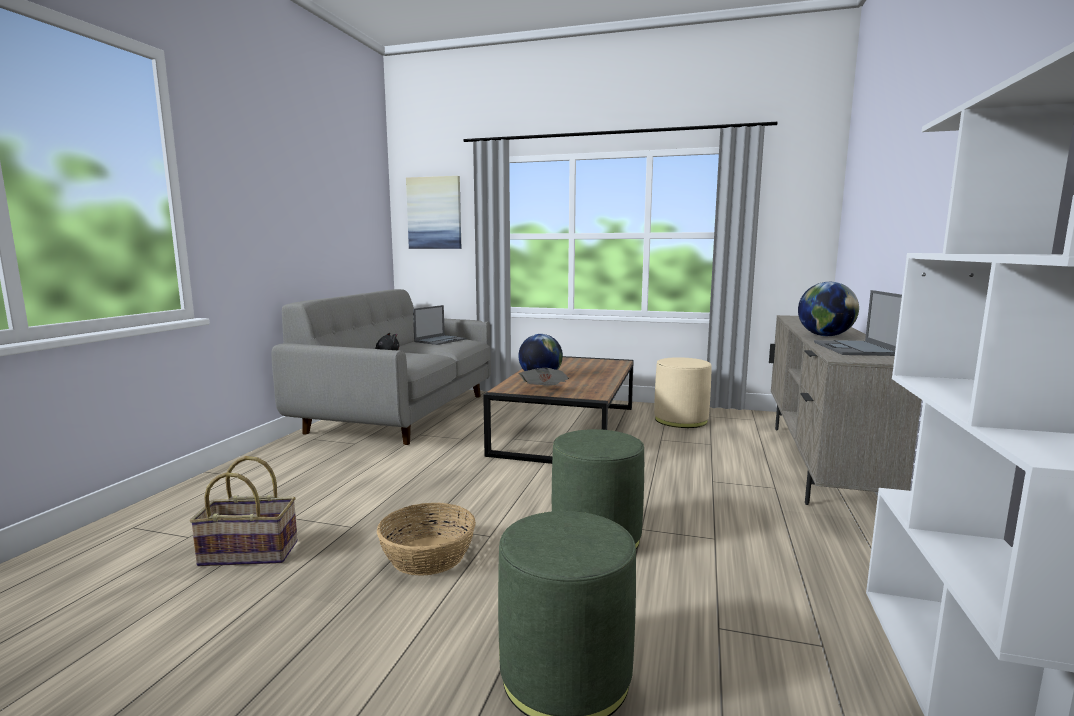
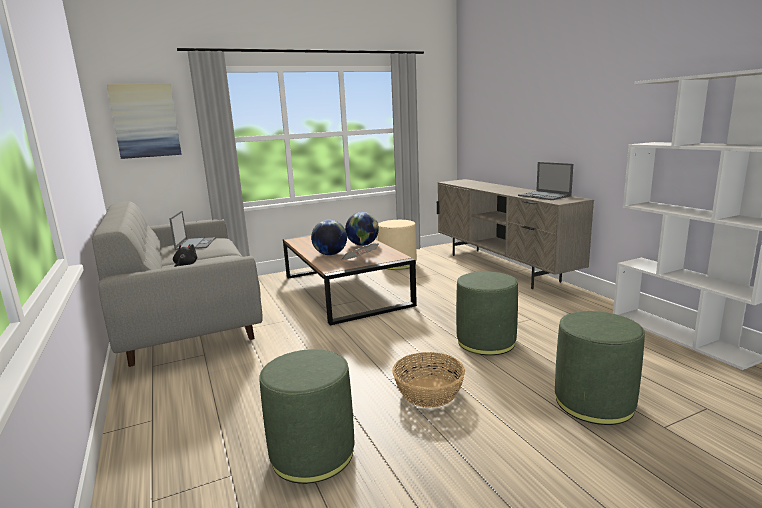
camera: 40 degrees left, 5 degrees up
(250, 552) = (312, 453): basket -> green ottoman
(825, 336) = (507, 191): globe -> globe (363, 244)

